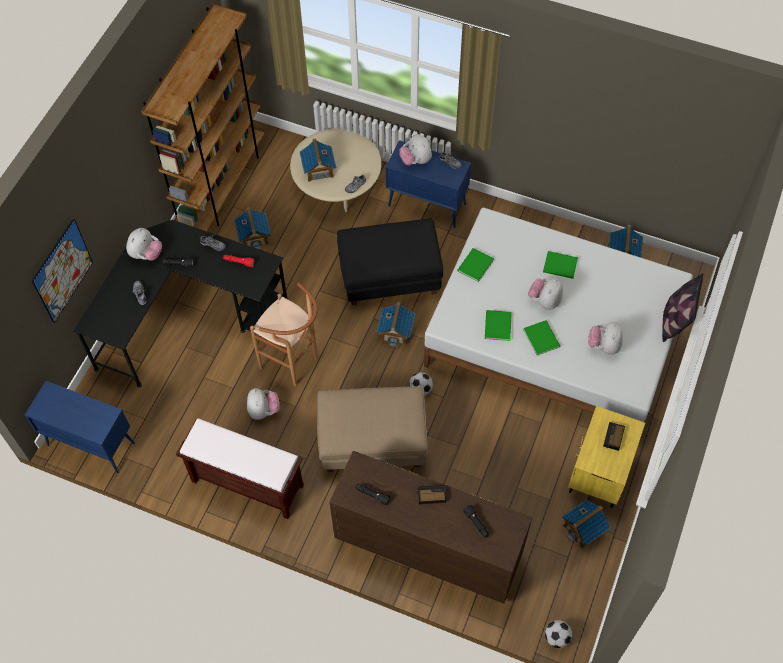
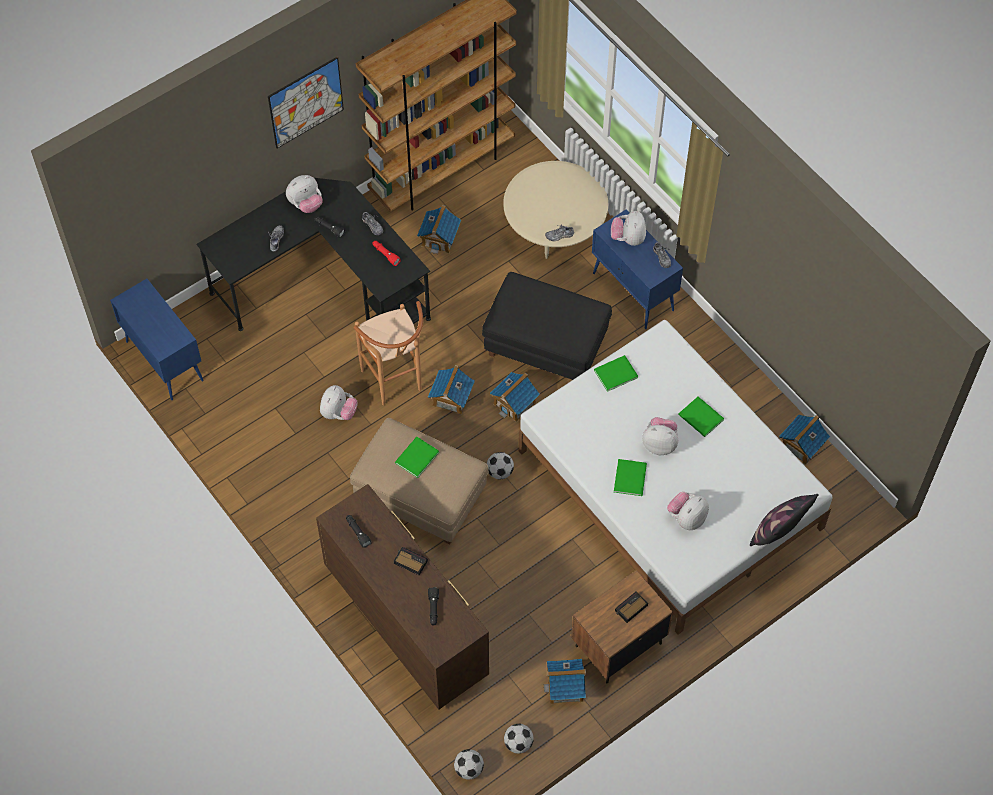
camera: 30 degrees right, 0 degrees up
(62, 271) = (205, 182): picture -> picture (306, 102)
(246, 483) = (279, 472): brown bench -> none
(318, 169) = (534, 200): toy house -> toy house (451, 398)
(497, 327) = (594, 444): green book -> green book (415, 458)
(544, 301) = (660, 444): plush toy -> plush toy turned 45 degrees clockwise
(579, 594) = (518, 743): none -> football
(598, 473) = (617, 645): yellow nightstand -> brown nightstand

